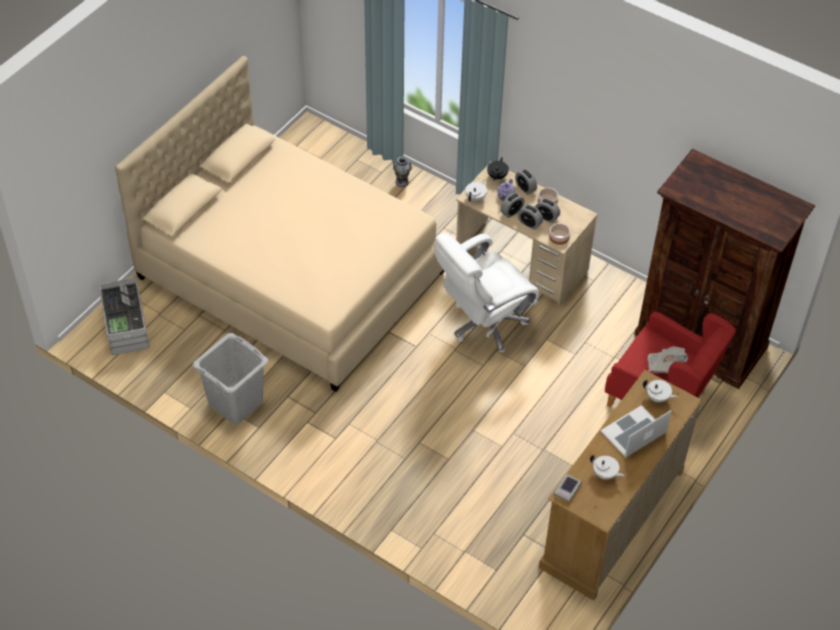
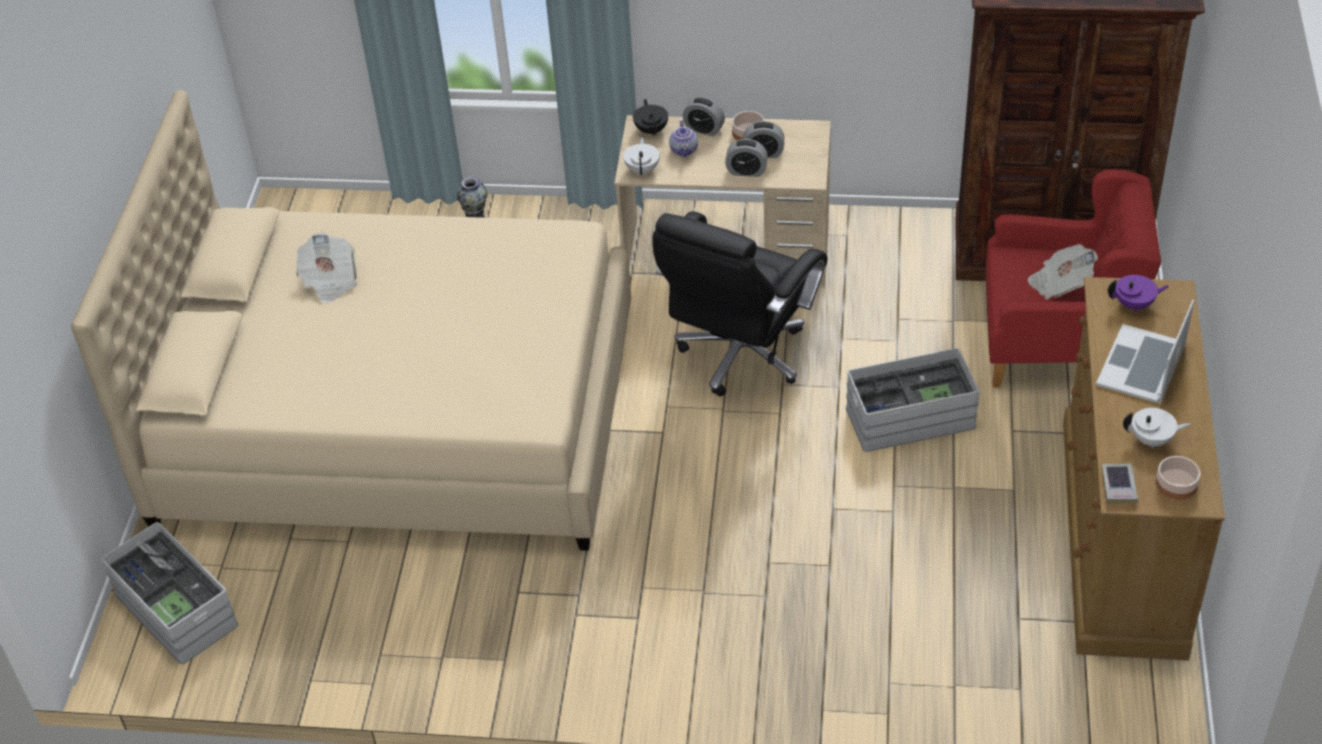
camera: 25 degrees left, 5 degrees down
(235, 403) = (440, 641): grey laundry basket -> none
(277, 189) = (330, 281): none -> newspaper
(483, 325) = (739, 360): white office chair -> black office chair
(511, 212) = (709, 167): alarm clock -> none
(549, 401) = (910, 418): none -> grey storage box
(559, 237) = (802, 171): bowl -> bowl (1177, 484)
(658, 398) = (1134, 305): white teapot -> purple teapot

